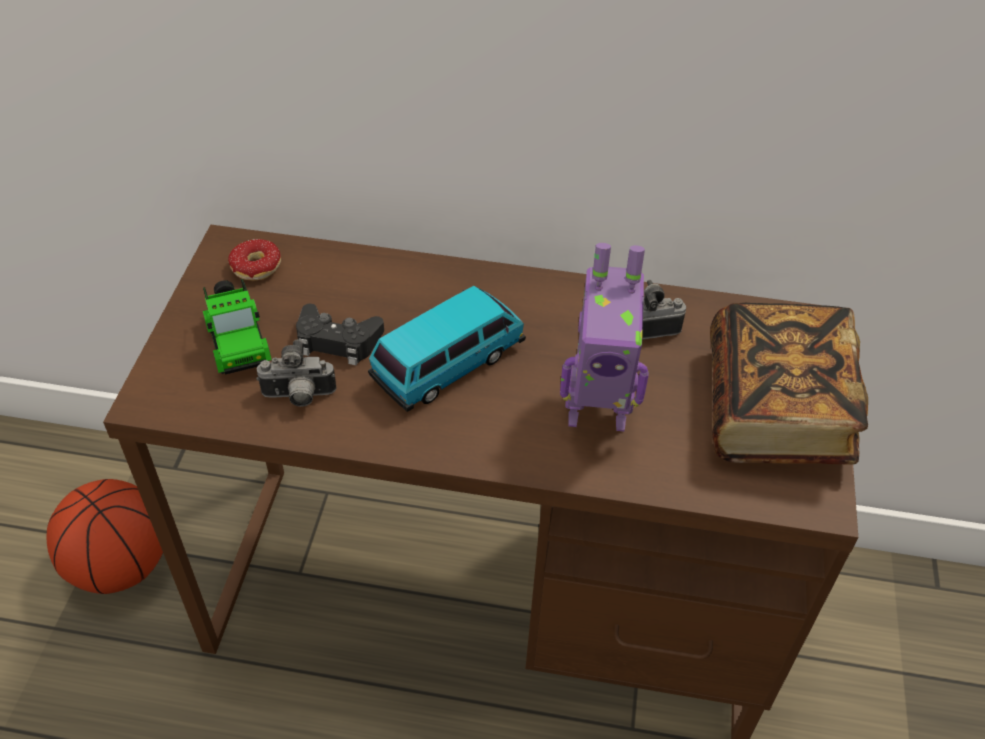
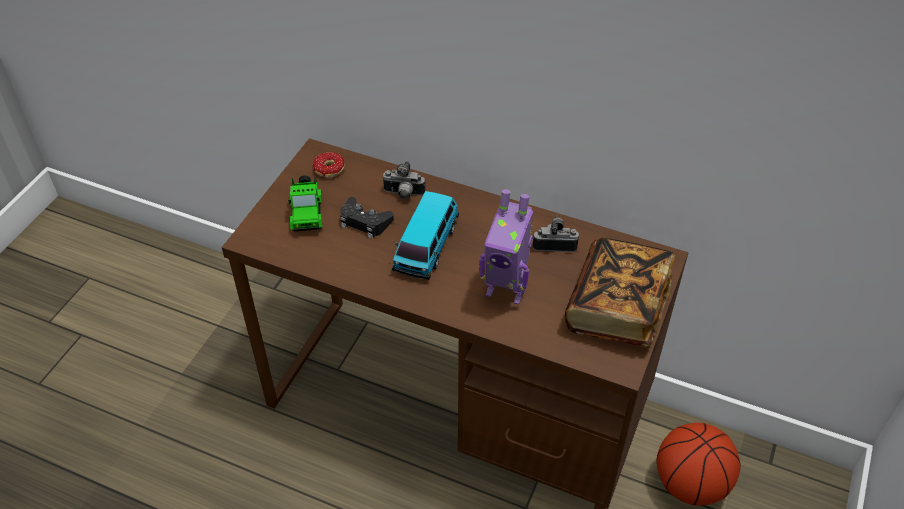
camera: 15 degrees right, 0 degrees up
(120, 565) = (228, 343): basketball -> basketball (690, 483)
(298, 397) = (333, 251): camera -> camera (403, 194)
(448, 364) = (426, 247): toy car -> toy car turned 135 degrees clockwise

